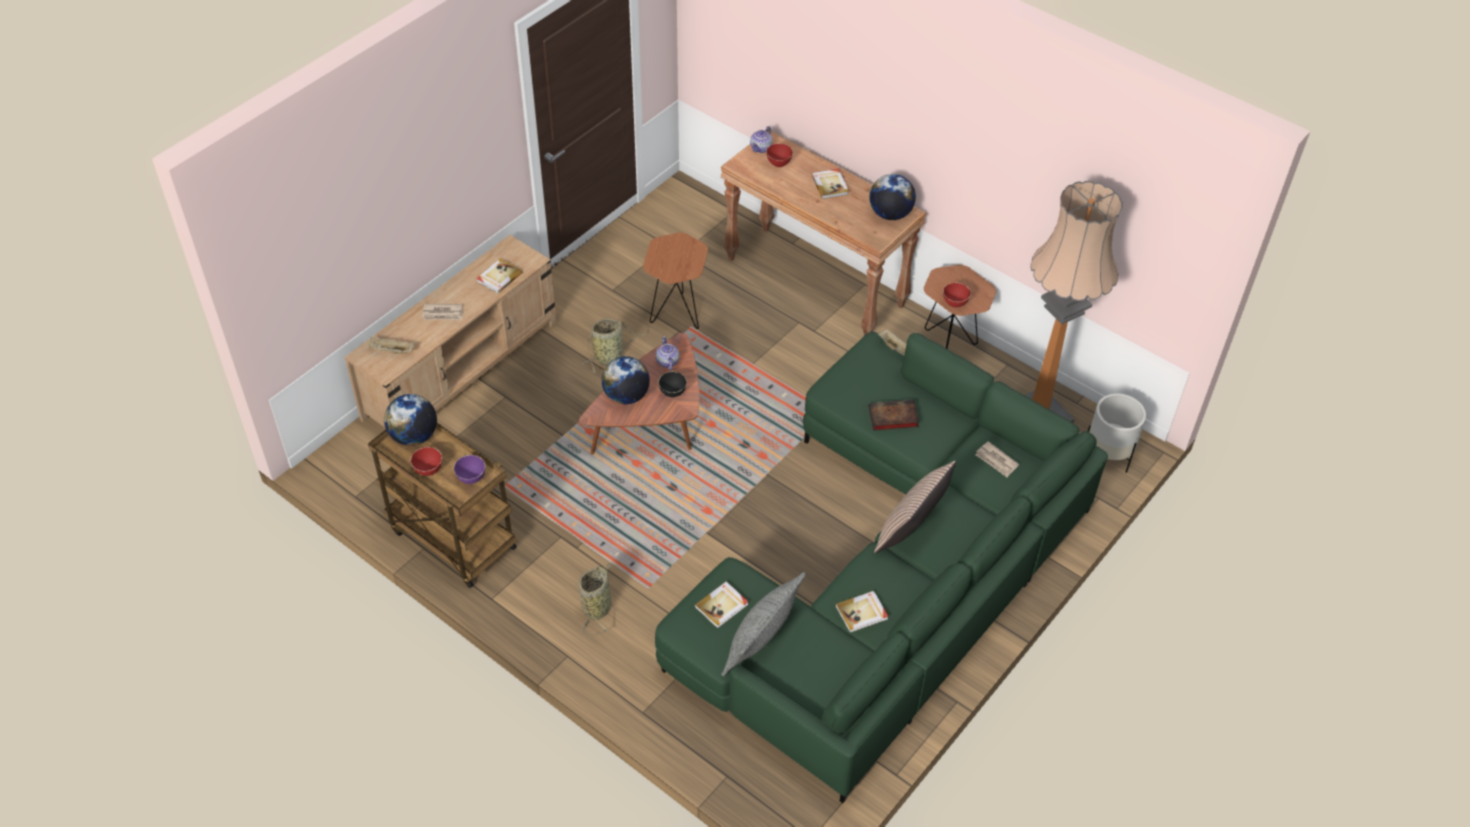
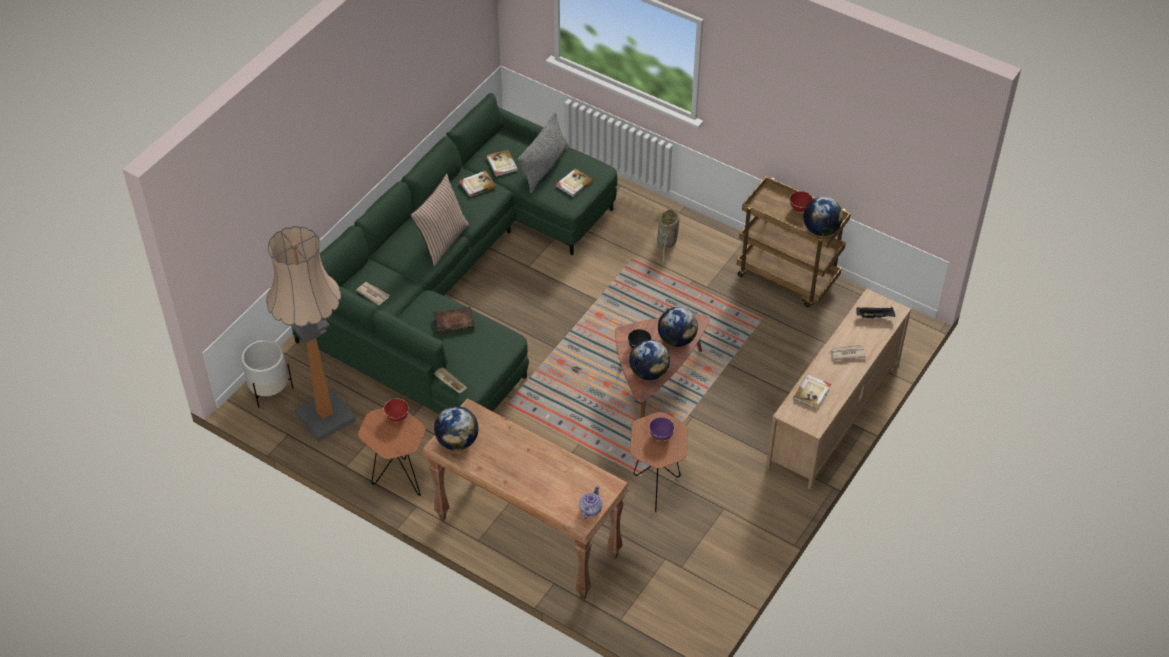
camera: 175 degrees right, 0 degrees up
(391, 351) = (875, 316): beige tray -> black tray
(471, 478) = (766, 205): purple bowl -> purple bowl (661, 435)
(610, 356) = (708, 438): basket -> none
(667, 362) = (649, 372): teapot -> globe
(778, 163) = (570, 492): red bowl -> none
(830, 185) = (516, 470): book -> book (501, 164)

